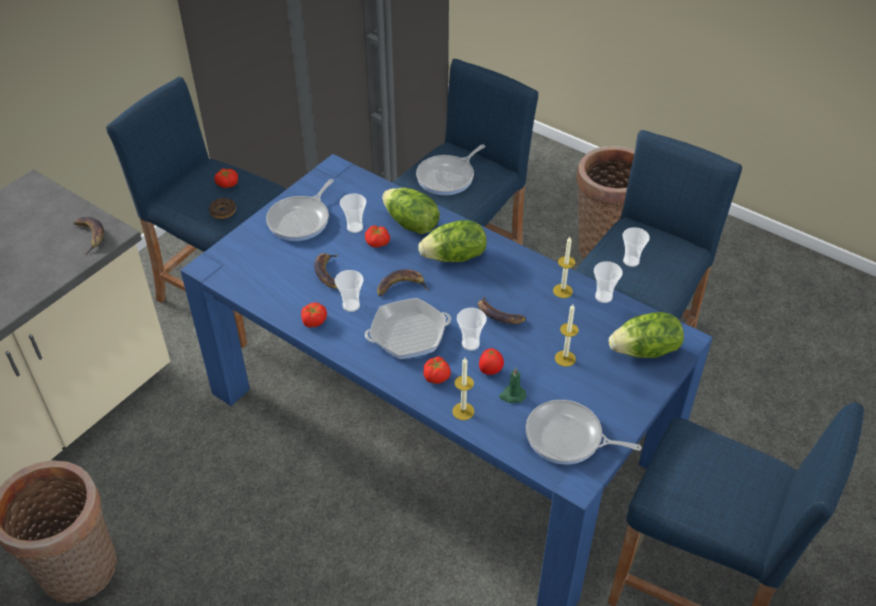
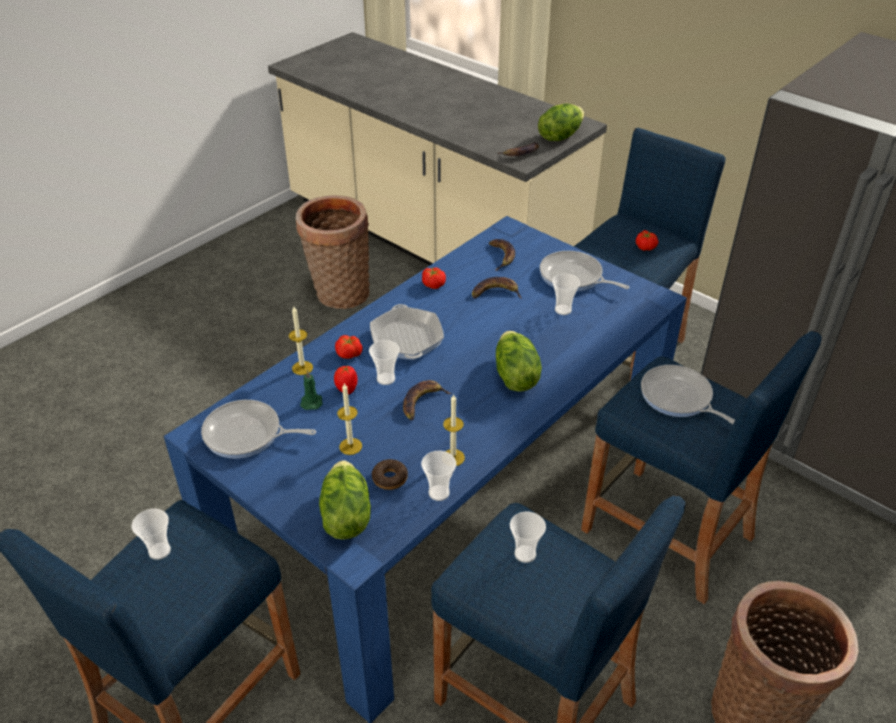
camera: 95 degrees right, 5 degrees down
(223, 212) = (603, 246): donut -> donut (390, 478)
(351, 305) = (450, 305): cup -> cup (159, 551)
(377, 243) = (539, 324): tomato -> none
(401, 286) = (473, 337): banana -> banana (502, 256)
(411, 224) = (569, 348): lettuce -> lettuce (559, 136)
(568, 438) = (247, 434): frying pan -> frying pan turned 105 degrees counterclockwise

